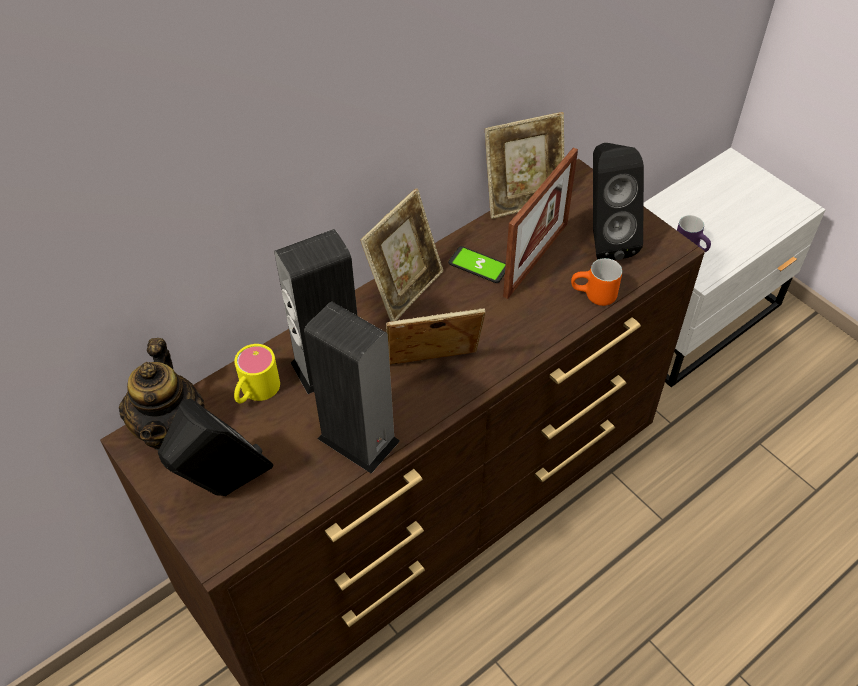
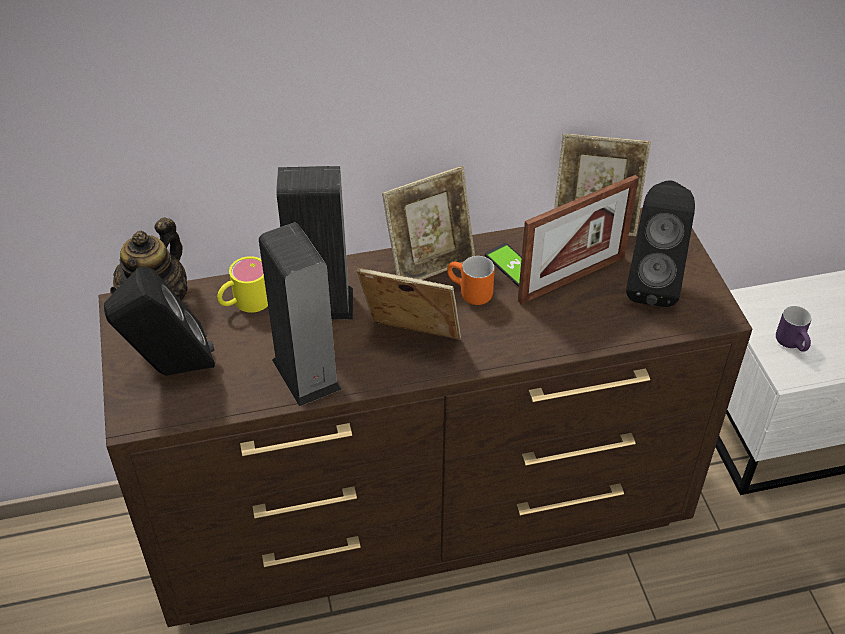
camera: 25 degrees right, 5 degrees down
(593, 297) = (606, 332): orange mug -> orange mug (468, 294)

